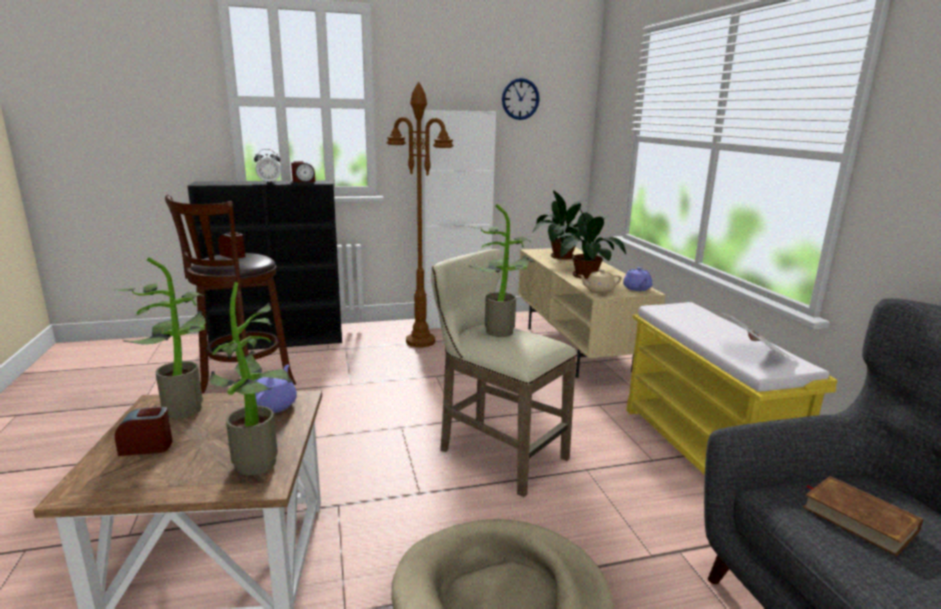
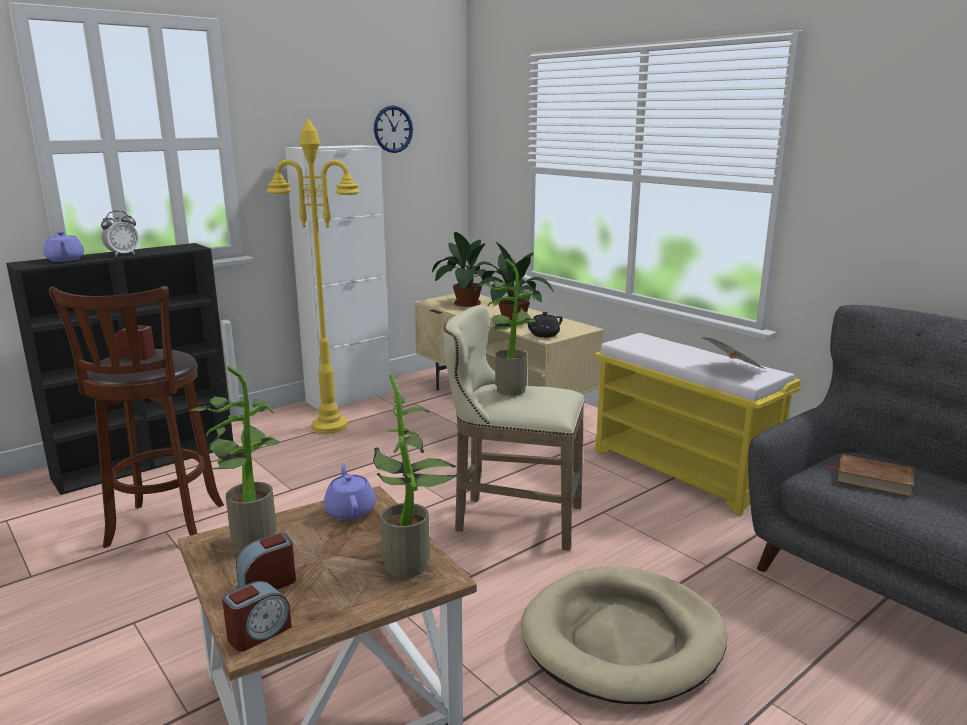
camera: 25 degrees left, 0 degrees up
(303, 181) = (163, 248): alarm clock -> alarm clock (258, 633)
(421, 341) = (330, 426): brown floor lamp -> yellow floor lamp
(599, 291) = (543, 335): beige teapot -> black teapot
(637, 289) = (574, 327): purple teapot -> purple teapot (65, 260)

